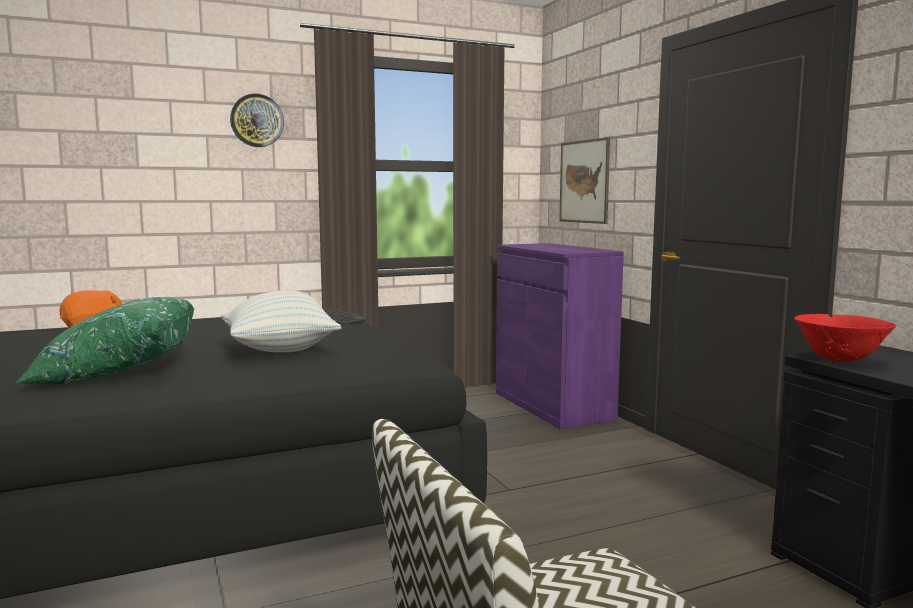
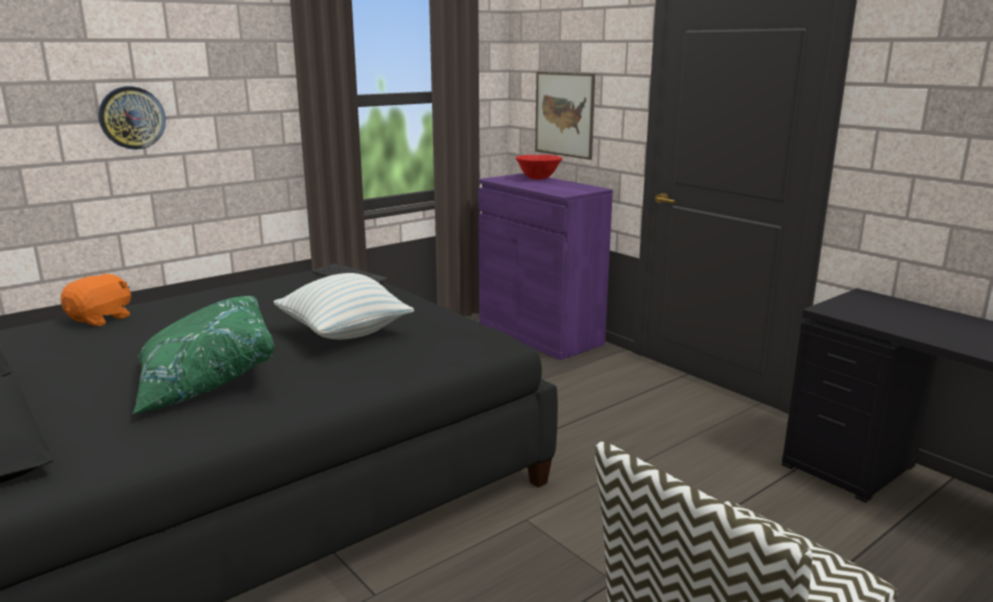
camera: 15 degrees left, 10 degrees up
(257, 120) = (227, 59): wall clock -> wall clock (132, 118)
(839, 360) = (846, 313): red bowl -> red bowl (538, 179)

